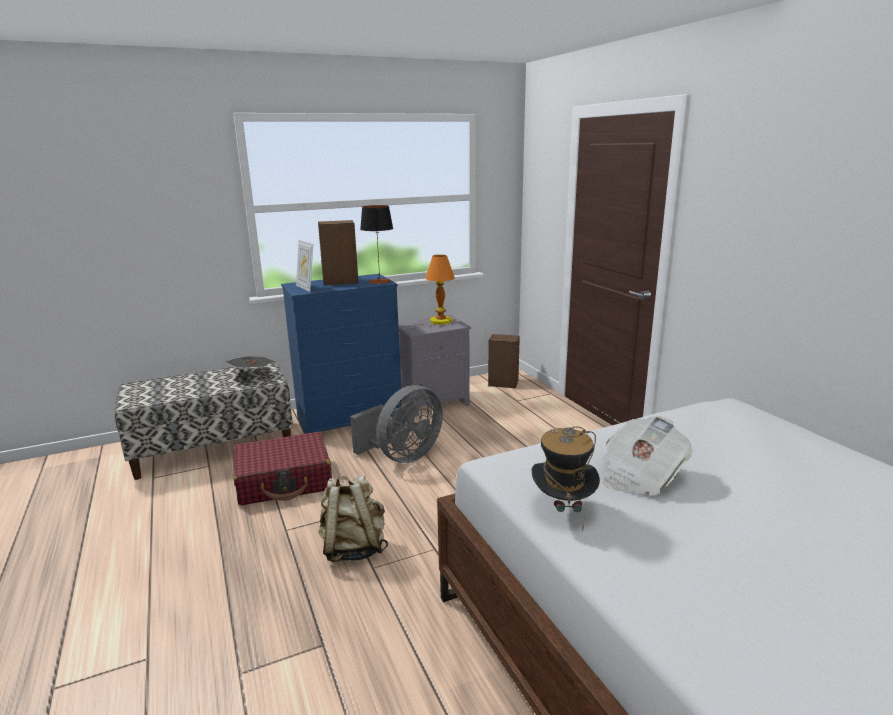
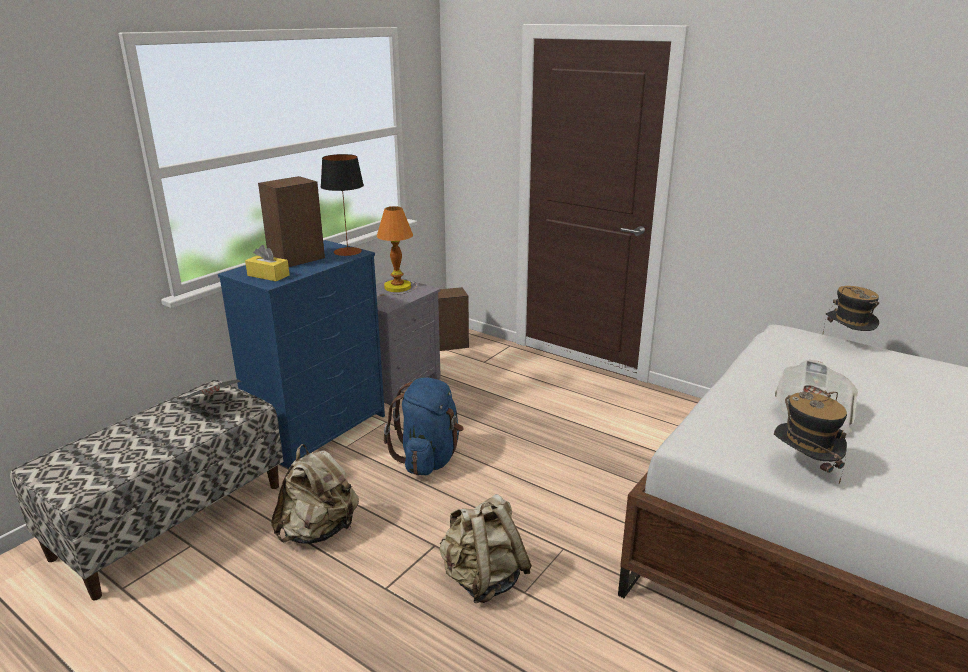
camera: 30 degrees left, 5 degrees up
(284, 481) = (318, 531): red suitcase -> beige backpack
(306, 288) = (268, 275): picture frame -> yellow tissue box
(403, 456) = (429, 458): grey fan -> blue backpack
(788, 427) = (845, 343): none -> hat

